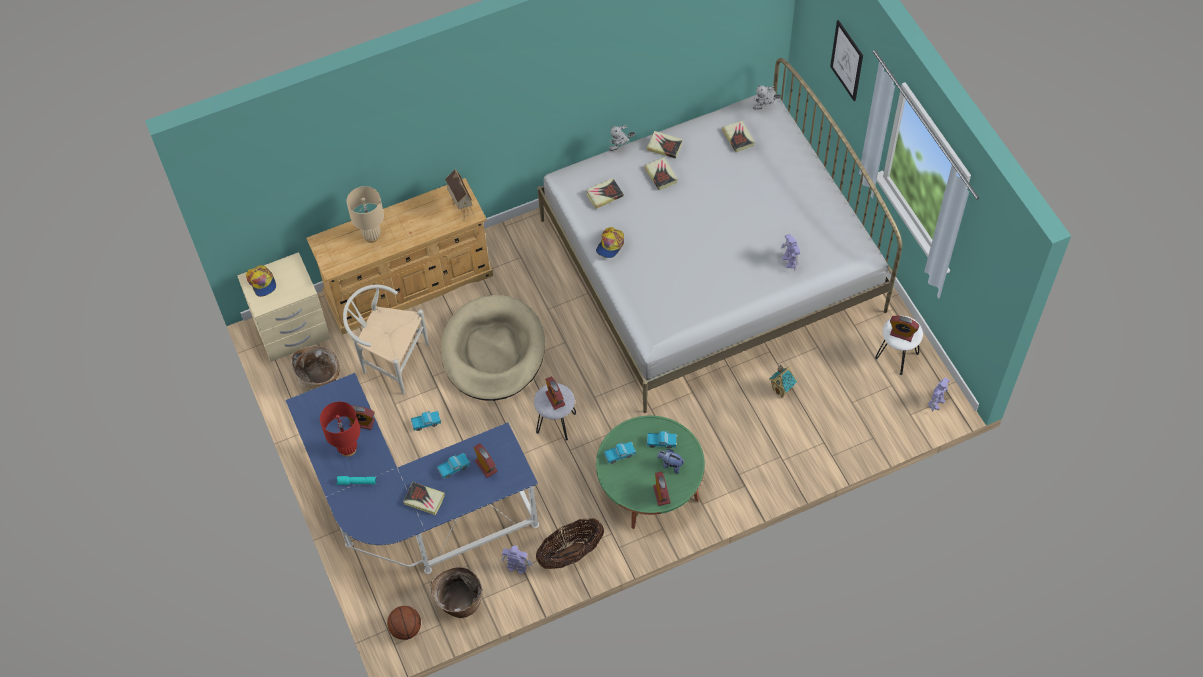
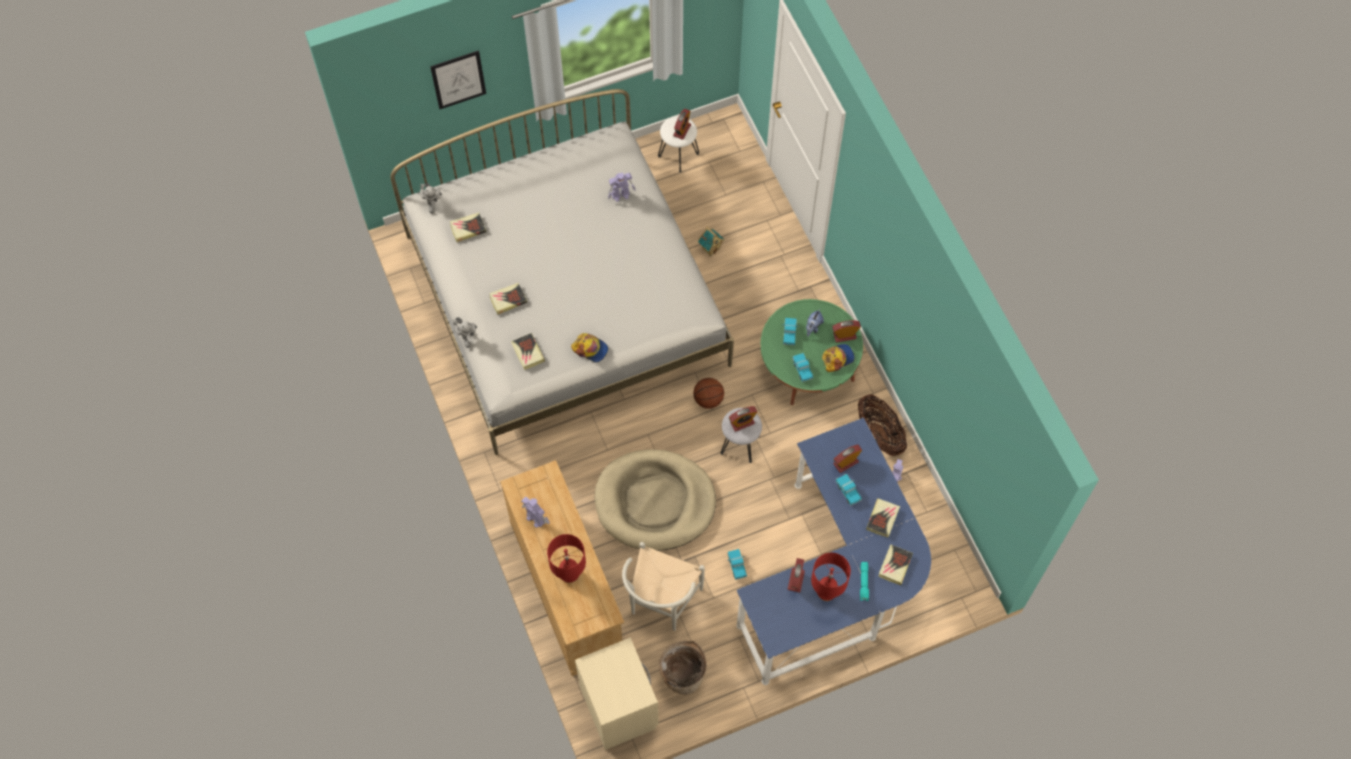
camera: 90 degrees left, 5 degrees up
(262, 282) = (613, 697): cap -> cap (837, 358)
(372, 236) = (569, 574): beige table lamp -> red table lamp
(405, 628) = (959, 581): basketball -> basketball (708, 399)
(459, 602) = (932, 533): basket -> none
(461, 208) = (541, 484): toy house -> none
(664, 146) = (471, 295): book -> book (895, 565)
(936, 402) = (728, 129): toy robot -> toy robot (535, 518)

